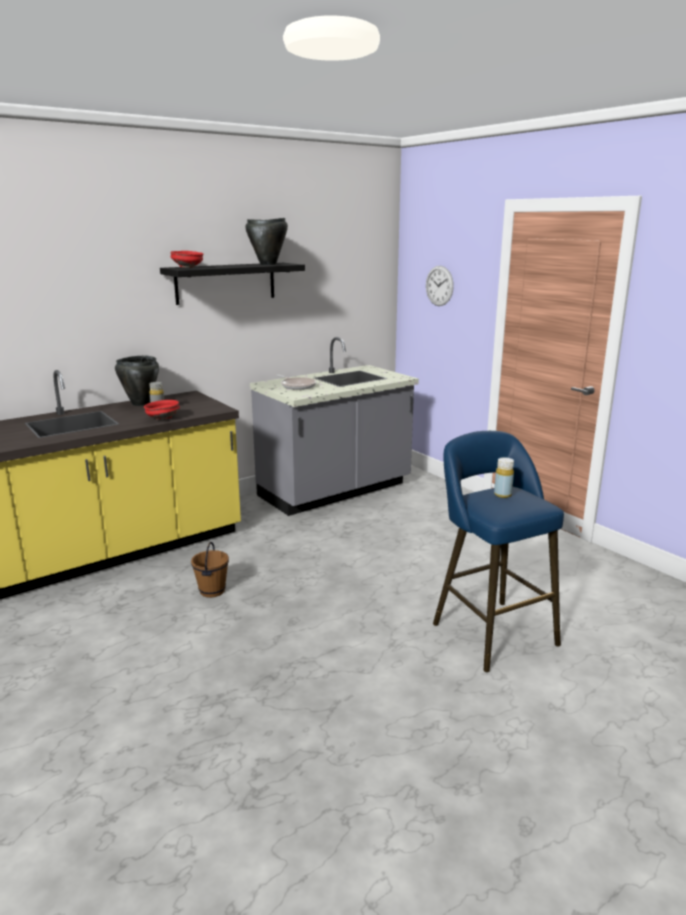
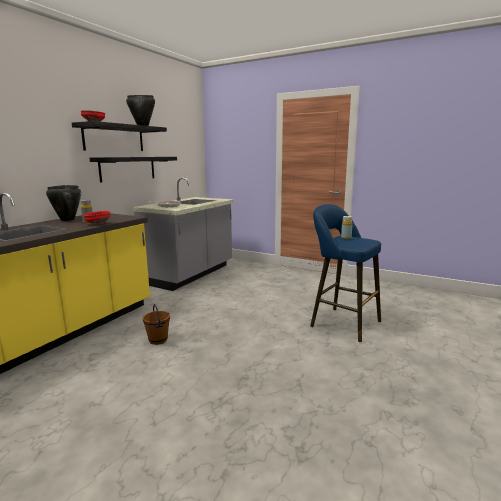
camera: 25 degrees left, 5 degrees down
(246, 325) = (128, 168): none -> black shelf
(439, 286) = (235, 146): wall clock -> none

